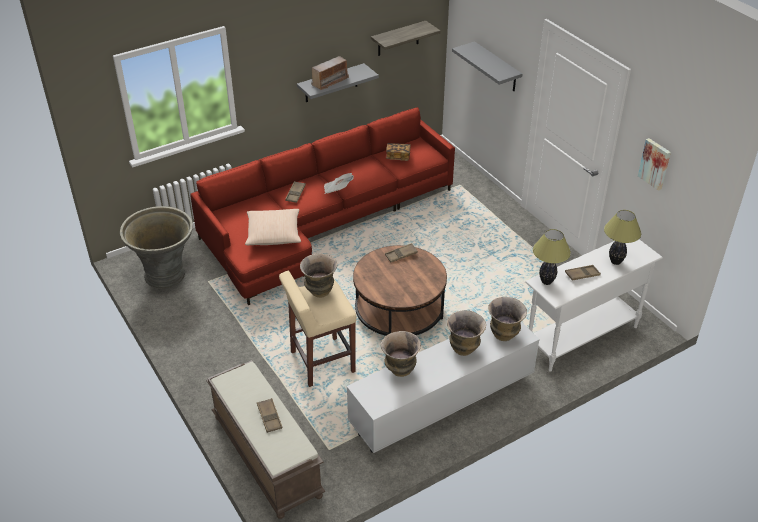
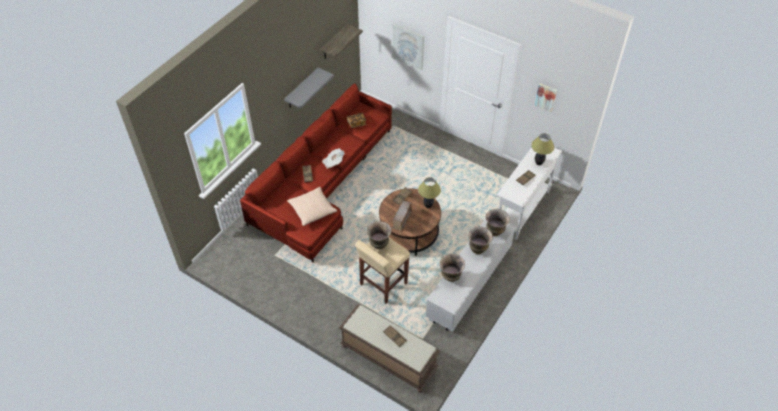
camera: 25 degrees left, 10 degrees up
(166, 275) = (243, 261): grey planter -> none
(330, 82) = (305, 90): radio -> radio (402, 220)
(497, 67) = (408, 46): grey shelf -> picture
(546, 282) = (509, 191): table lamp -> table lamp (428, 206)

